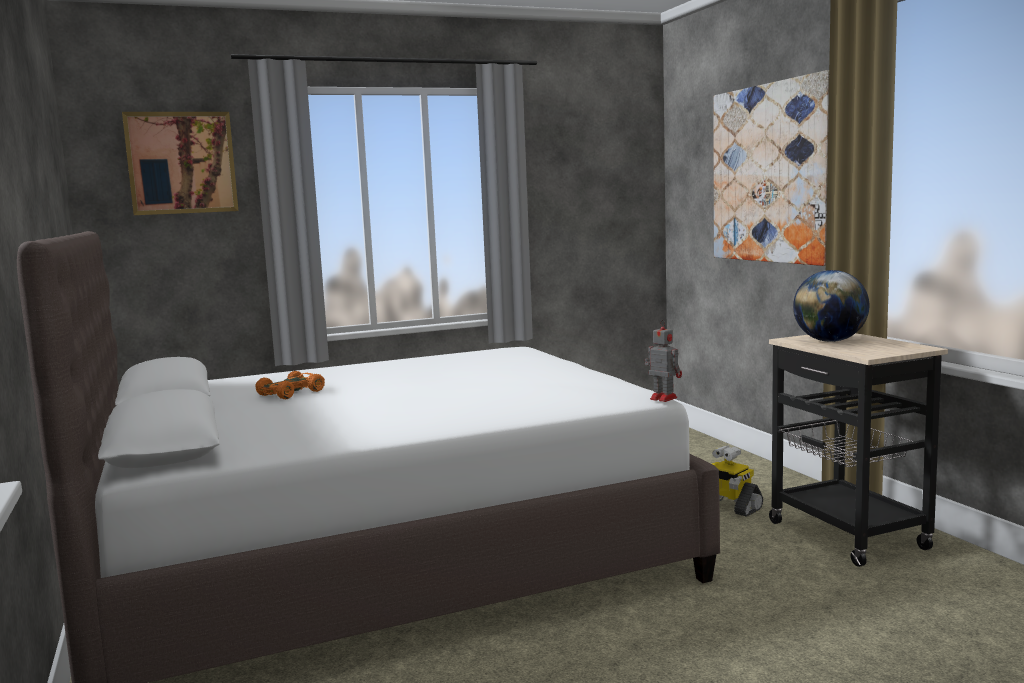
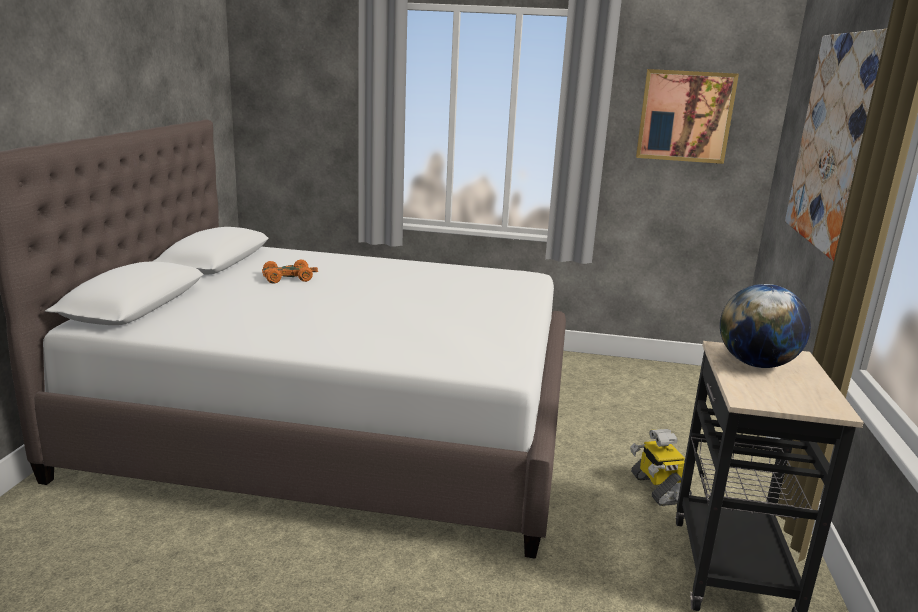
camera: 30 degrees right, 10 degrees up
(181, 163) = (308, 65): picture -> picture (685, 116)
(662, 398) = (513, 376): toy robot -> none

